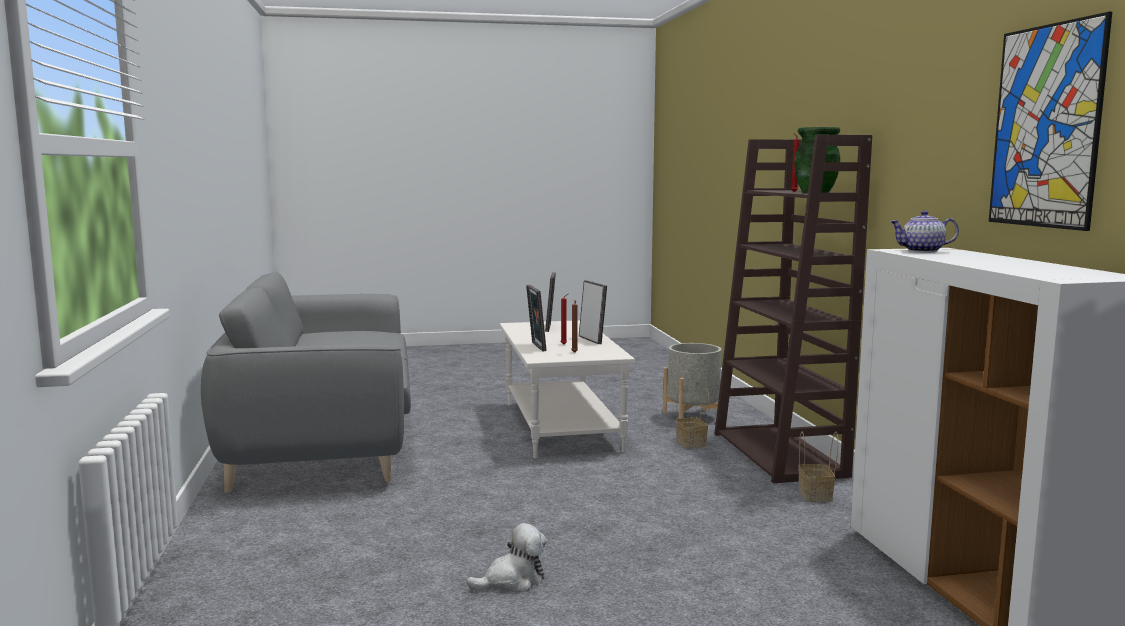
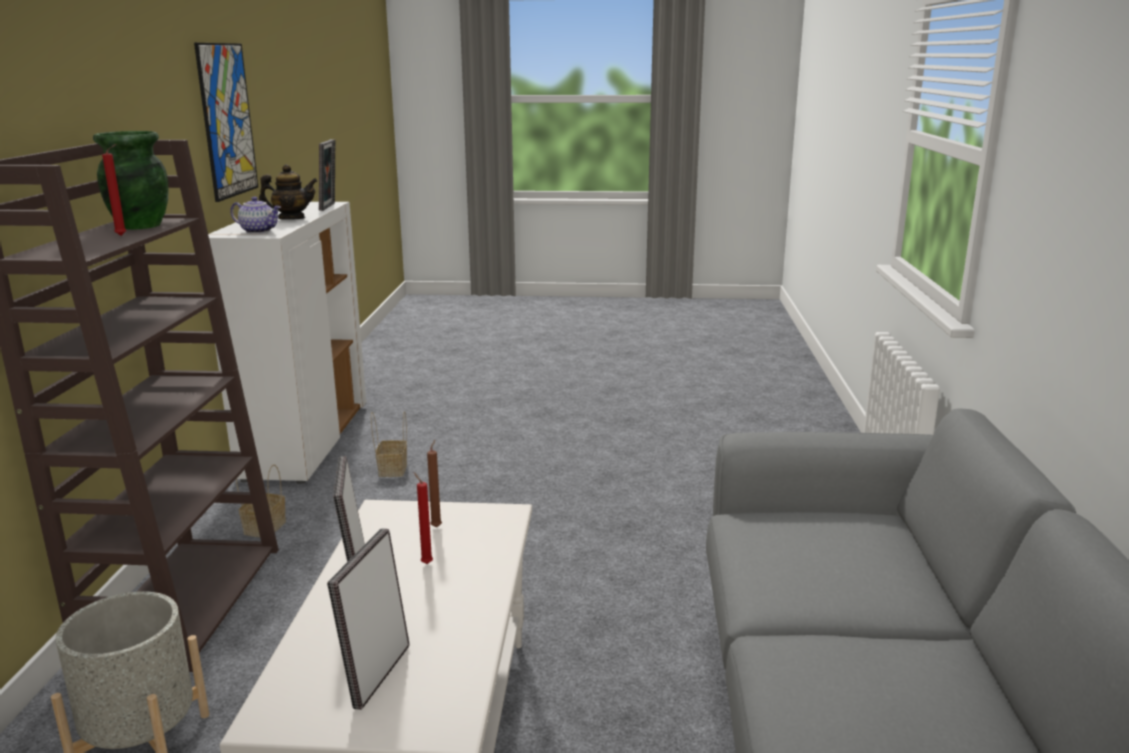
camera: 165 degrees left, 10 degrees up
(512, 581) = (612, 479): plush toy -> none
(536, 347) = (483, 559): picture frame -> picture frame (330, 207)
(692, 443) = (261, 649): basket -> basket (392, 469)
(969, 260) = (291, 218): none -> teapot

